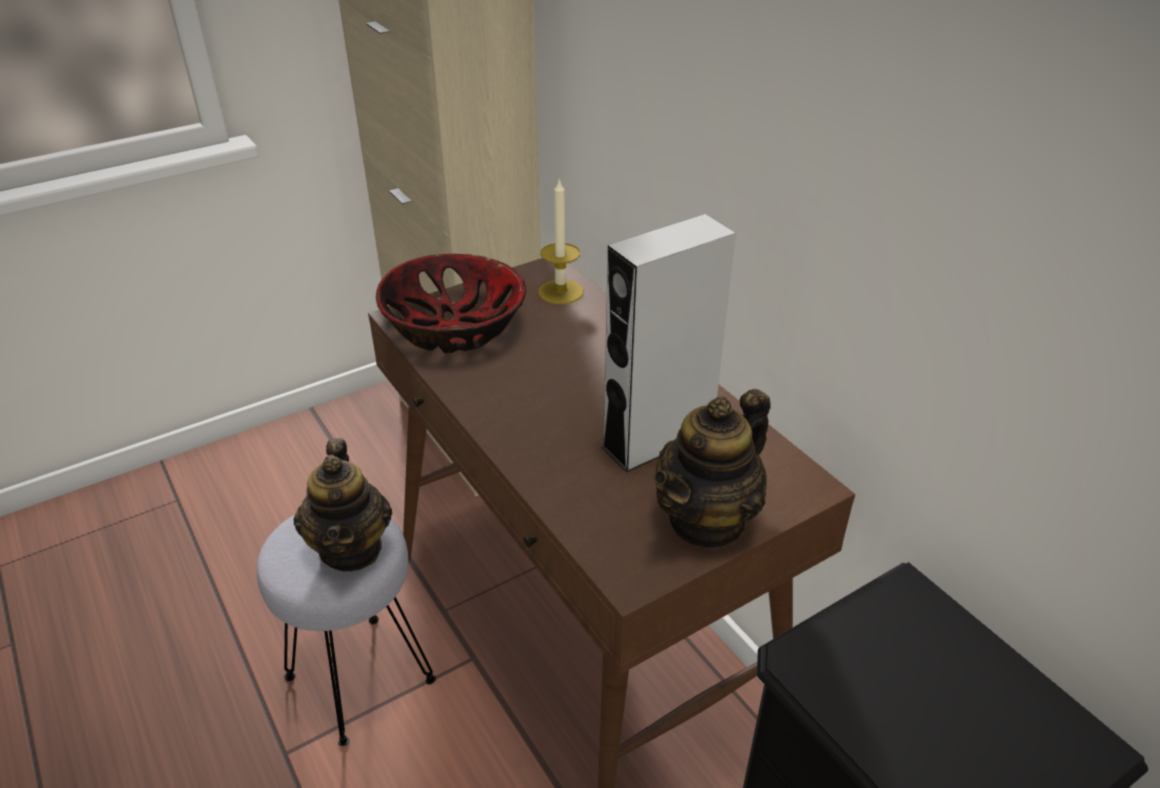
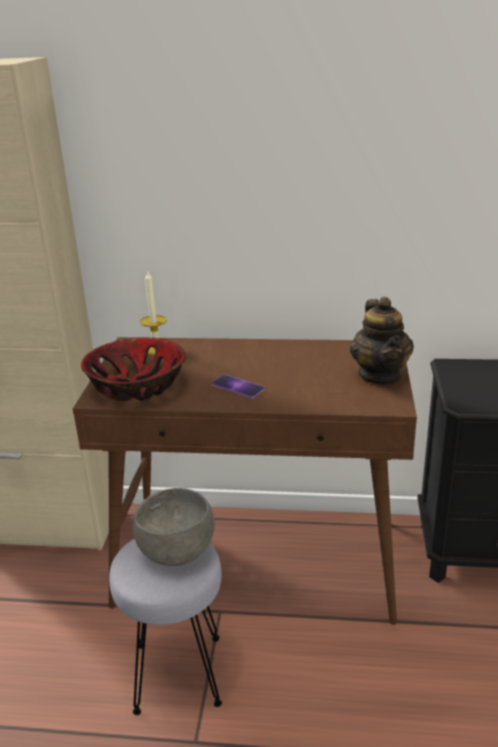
camera: 50 degrees left, 10 degrees down
(351, 548) = (177, 551): teapot -> grey bowl
(532, 402) = (238, 386): none -> phone
(658, 439) = (312, 366): grey speaker -> none

